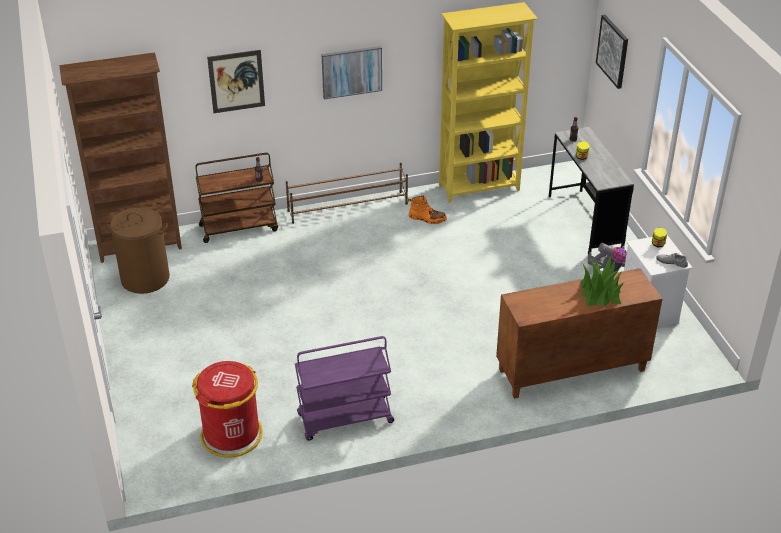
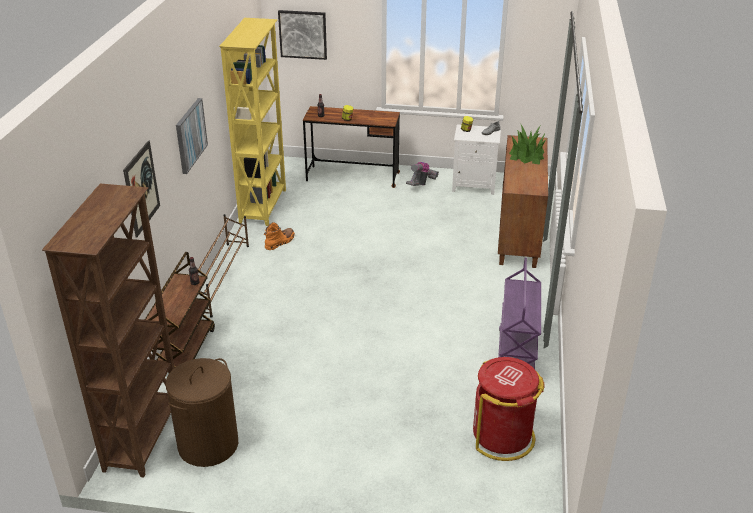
camera: 65 degrees left, 5 degrees down
(585, 222) = (352, 177): grey desk -> brown desk

